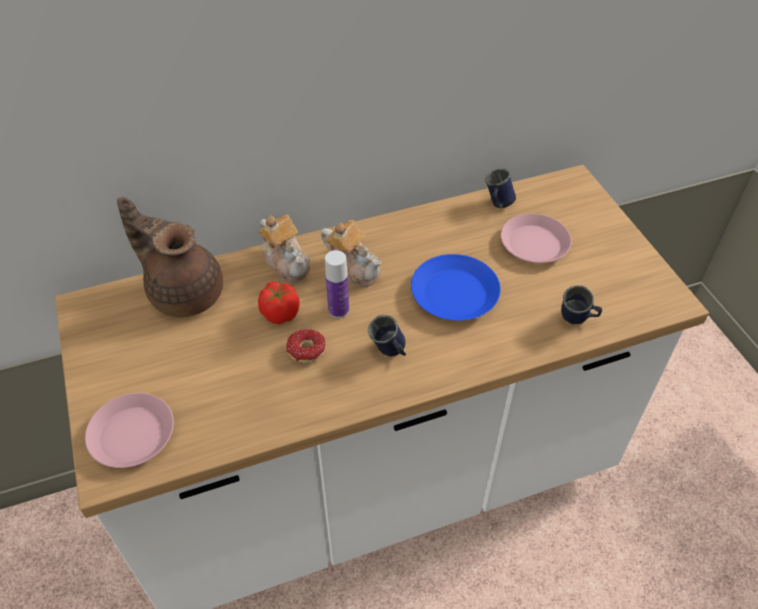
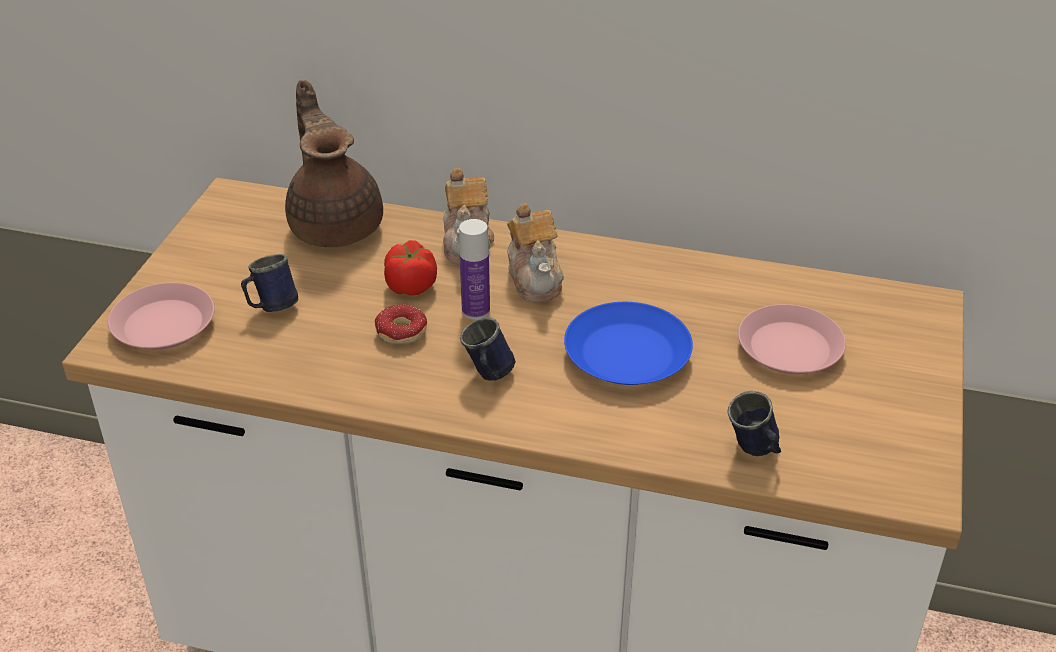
camera: 35 degrees right, 10 degrees down
(497, 205) = (786, 287): blue mug -> blue mug (271, 307)

